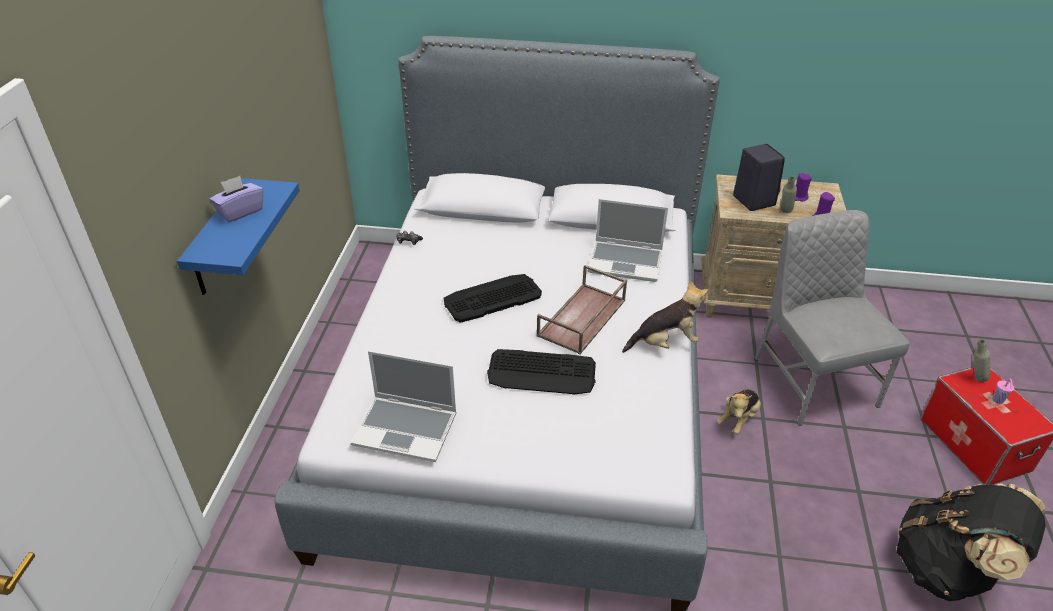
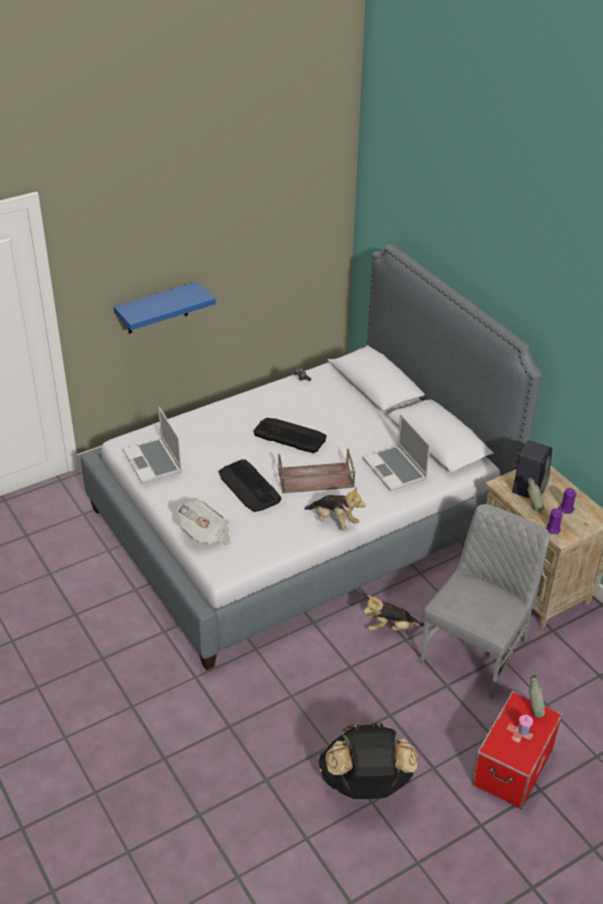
camera: 50 degrees right, 0 degrees up
(240, 211) = (169, 298): purple tissue box -> none
(587, 455) = (206, 534): none -> newspaper

